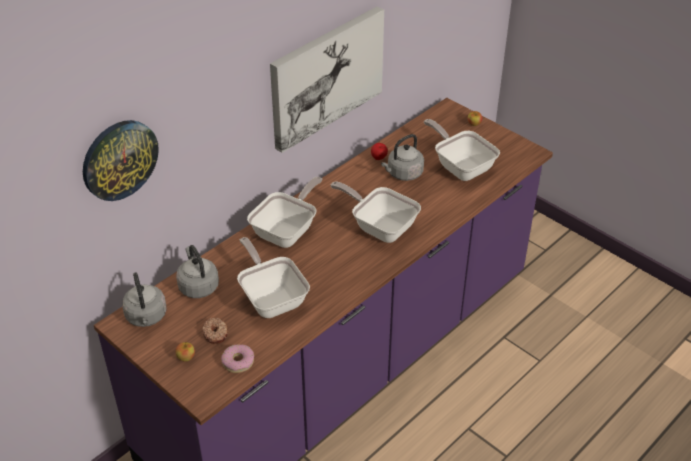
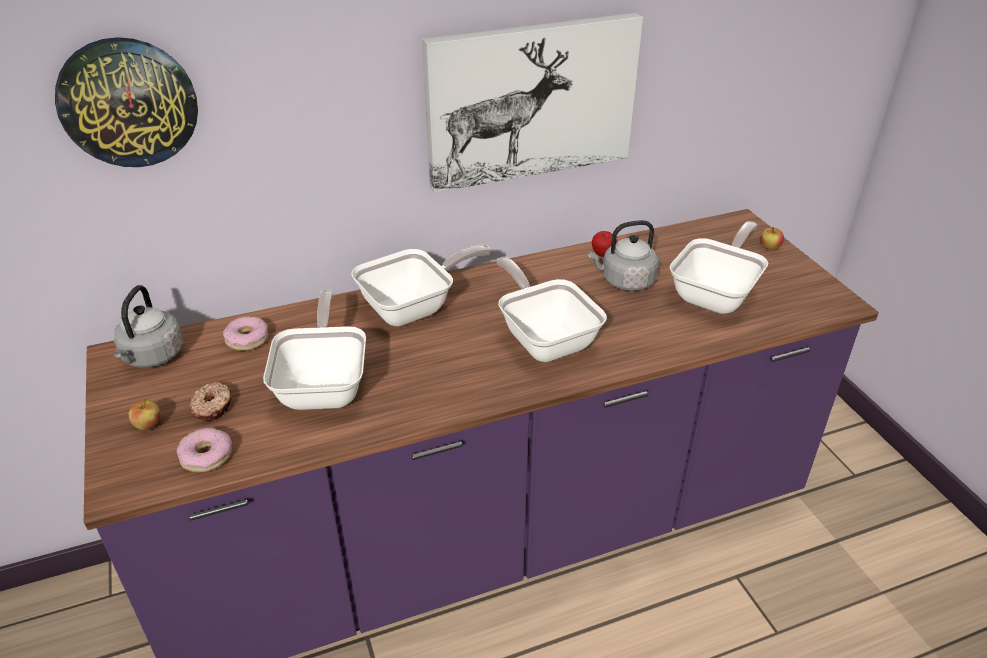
camera: 25 degrees right, 5 degrees down
(198, 286) = (247, 339): grey kettle -> donut
(460, 166) = (717, 294): frying pan -> frying pan turned 45 degrees clockwise

